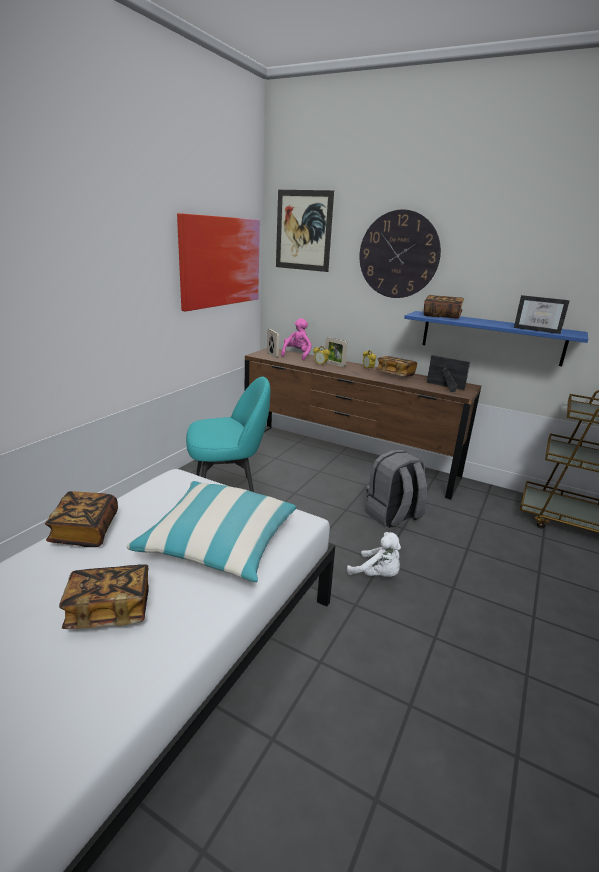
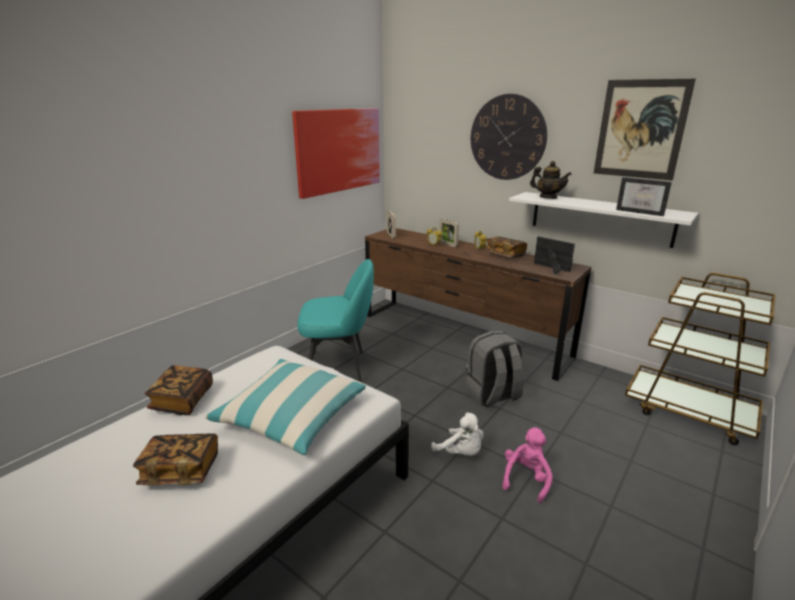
camera: 10 degrees right, 0 degrees up
(297, 355) = (415, 235): pink plush toy -> pink plush toy (526, 479)
(303, 230) = (419, 116): picture -> picture (640, 129)
(441, 316) = (548, 197): book -> teapot
(491, 337) = (600, 218): blue shelf -> white shelf

